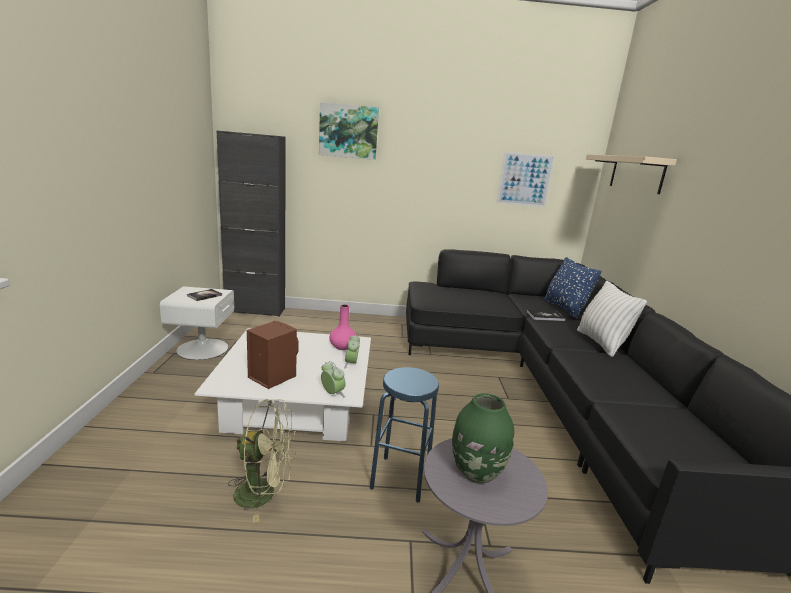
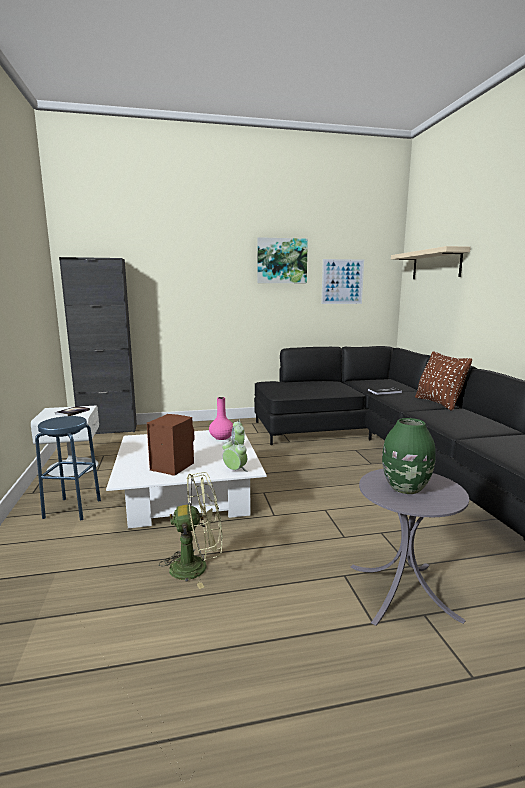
camera: 10 degrees left, 5 degrees down
(348, 131) = (184, 251): picture -> picture (281, 261)
(401, 478) = (312, 533): blue stool -> blue stool (72, 509)
(565, 309) = (396, 385): blue pillow -> none
(601, 343) = (438, 403): white pillow -> brown pillow

